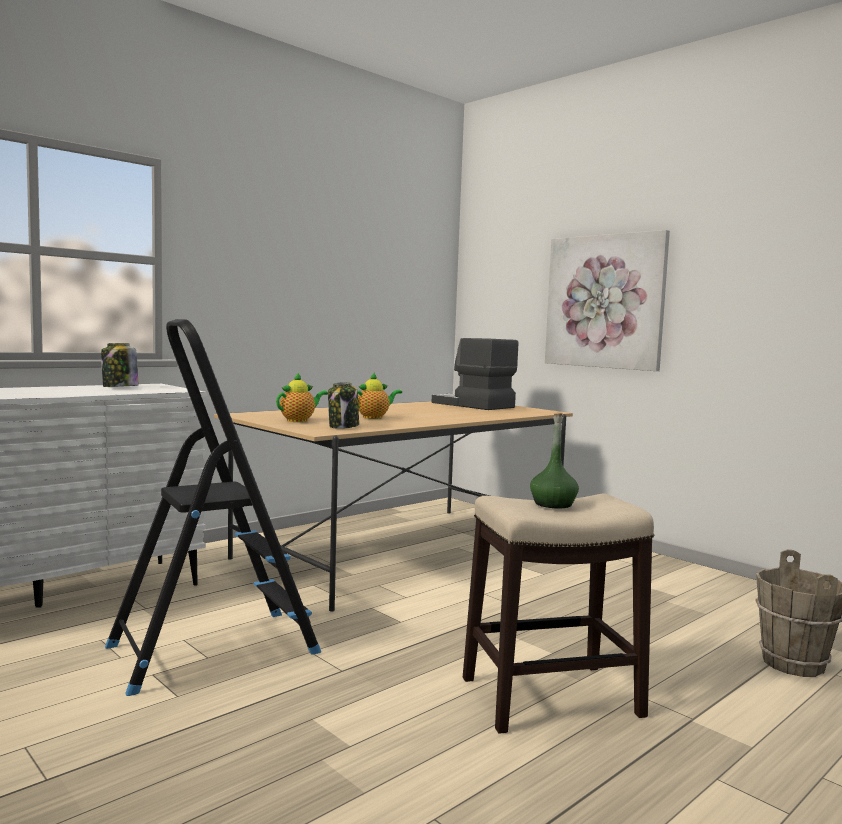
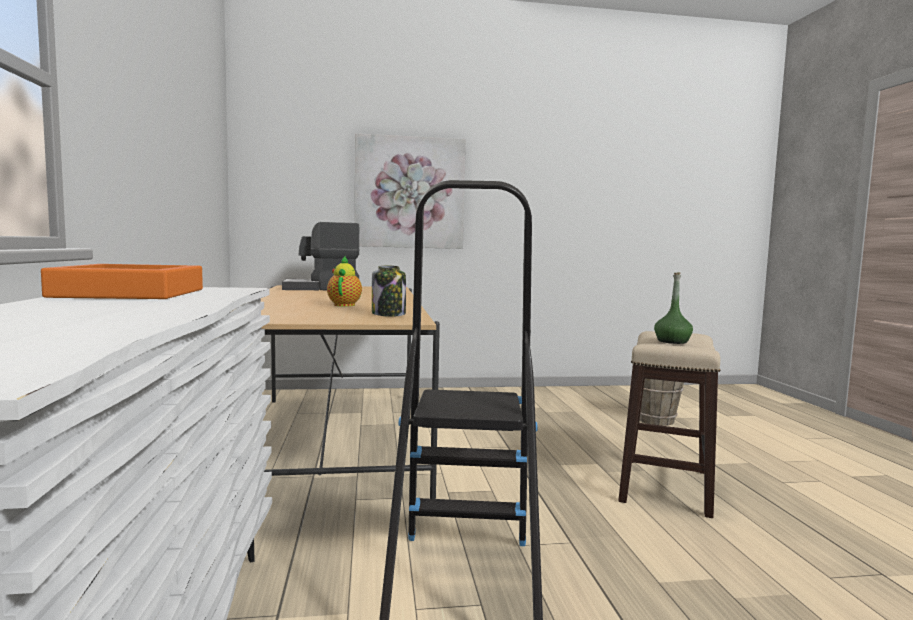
camera: 55 degrees left, 0 degrees up
(119, 387) = (130, 293): jar -> orange tray
(299, 420) = (321, 316): teapot -> none

